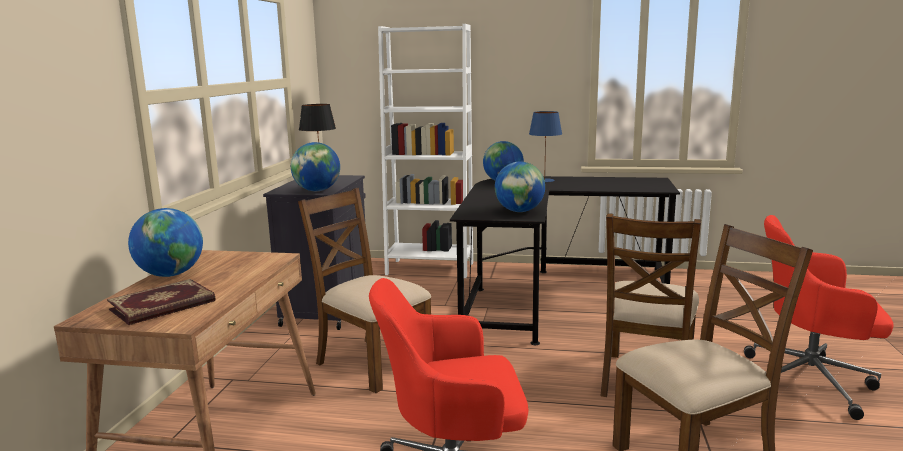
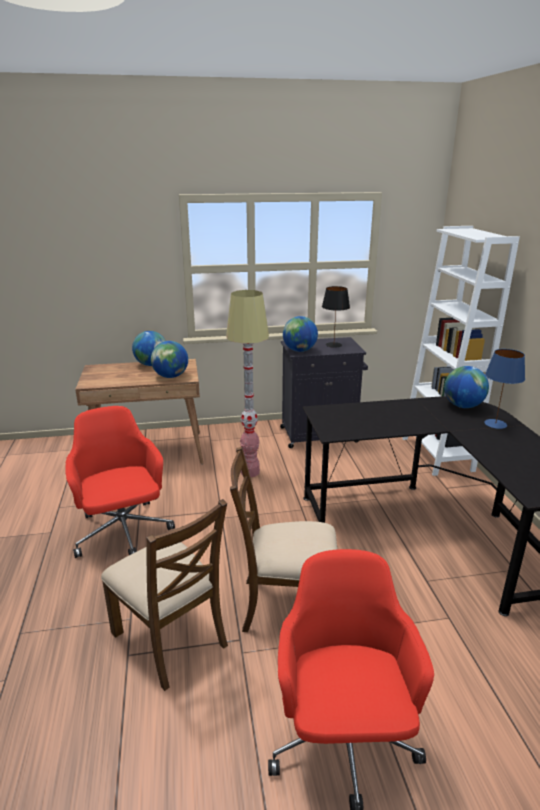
camera: 70 degrees right, 10 degrees up
(163, 306) = (108, 375): book -> none
(371, 363) = (250, 472): brown chair -> floor lamp
(519, 211) = (348, 428): globe -> globe (171, 376)

